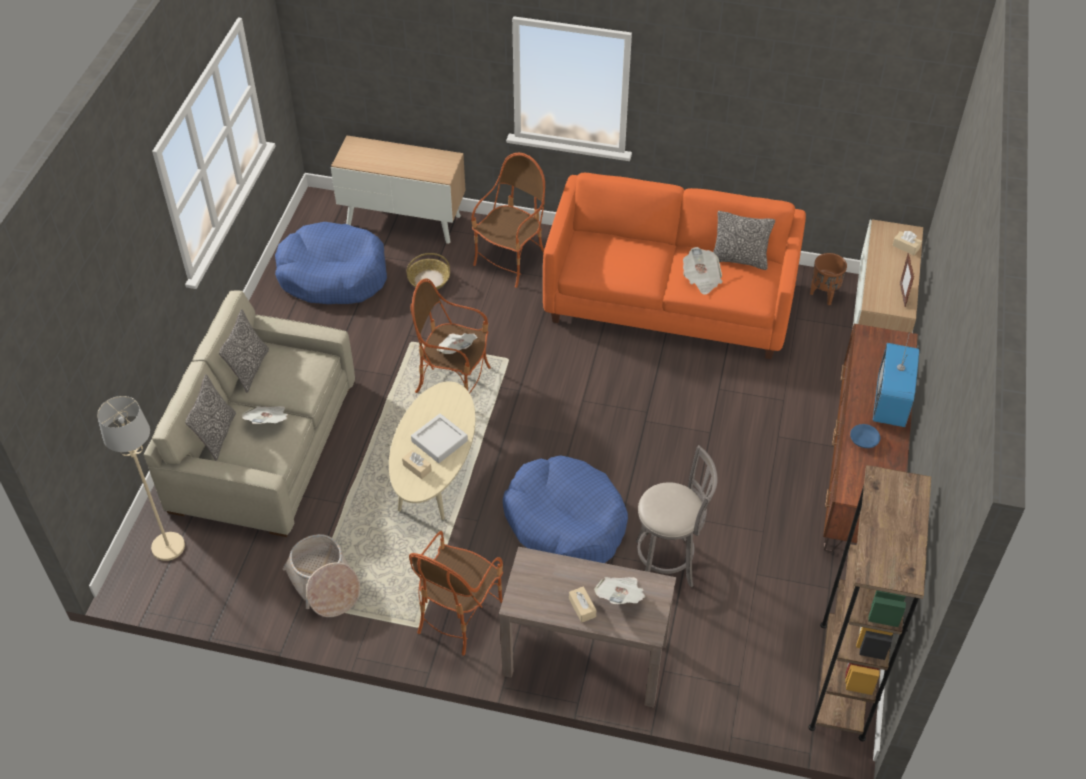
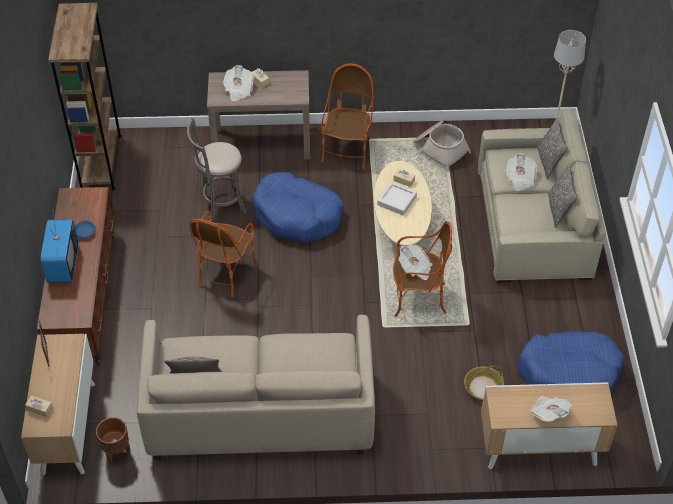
camera: 165 degrees right, 0 degrees up
(511, 261) = (418, 425): armchair -> armchair (225, 272)
(670, 301) = (260, 413): orange sofa -> beige sofa
(701, 279) = (227, 351): newspaper -> newspaper (548, 413)

